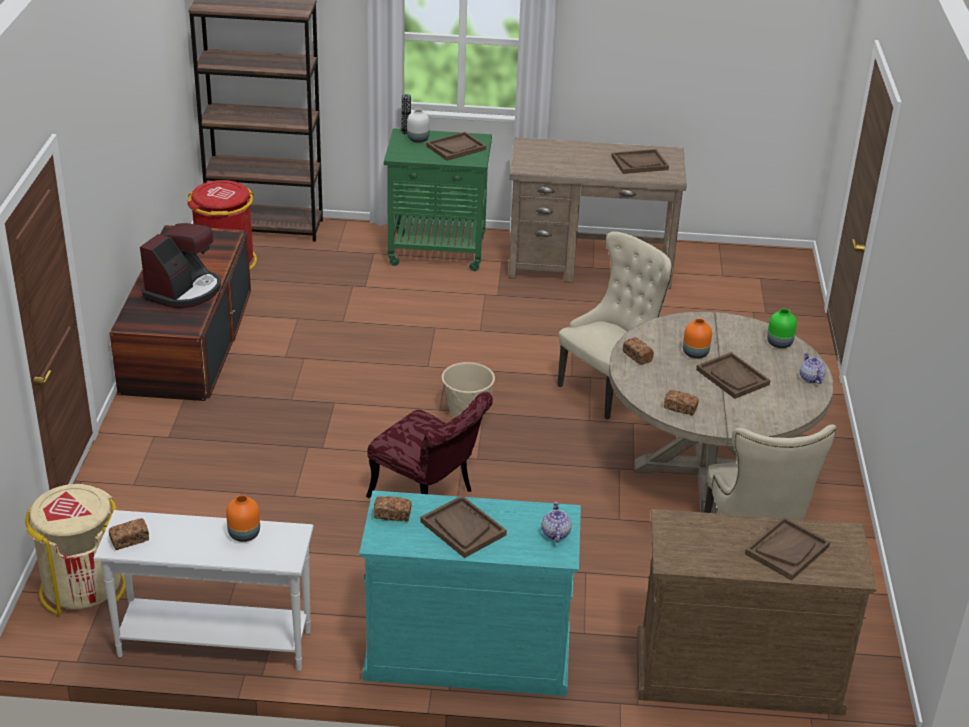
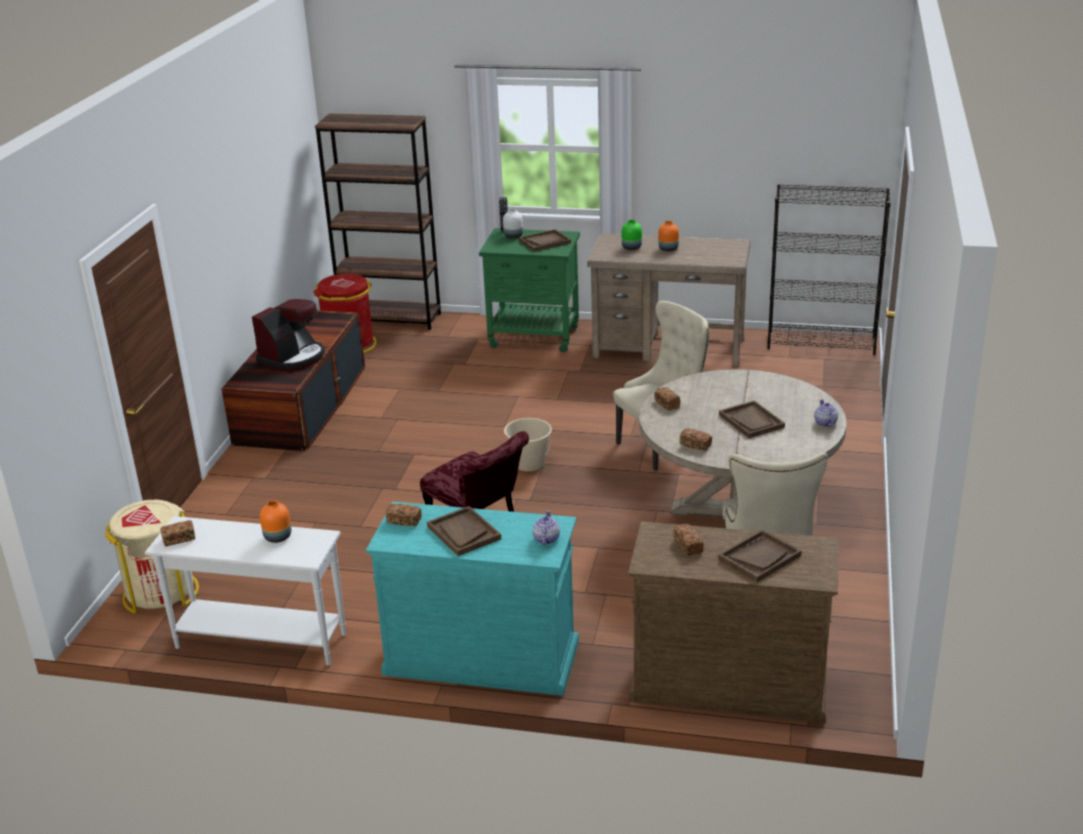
camera: 10 degrees right, 5 degrees down
(639, 163) = (706, 252): brown tray -> none
(694, 353) = (721, 402): orange vase -> orange vase (667, 249)
(709, 538) = (688, 546): none -> bread
(754, 258) = (822, 343): none -> black bookcase
(780, 343) = (803, 395): green vase -> green vase (632, 248)

